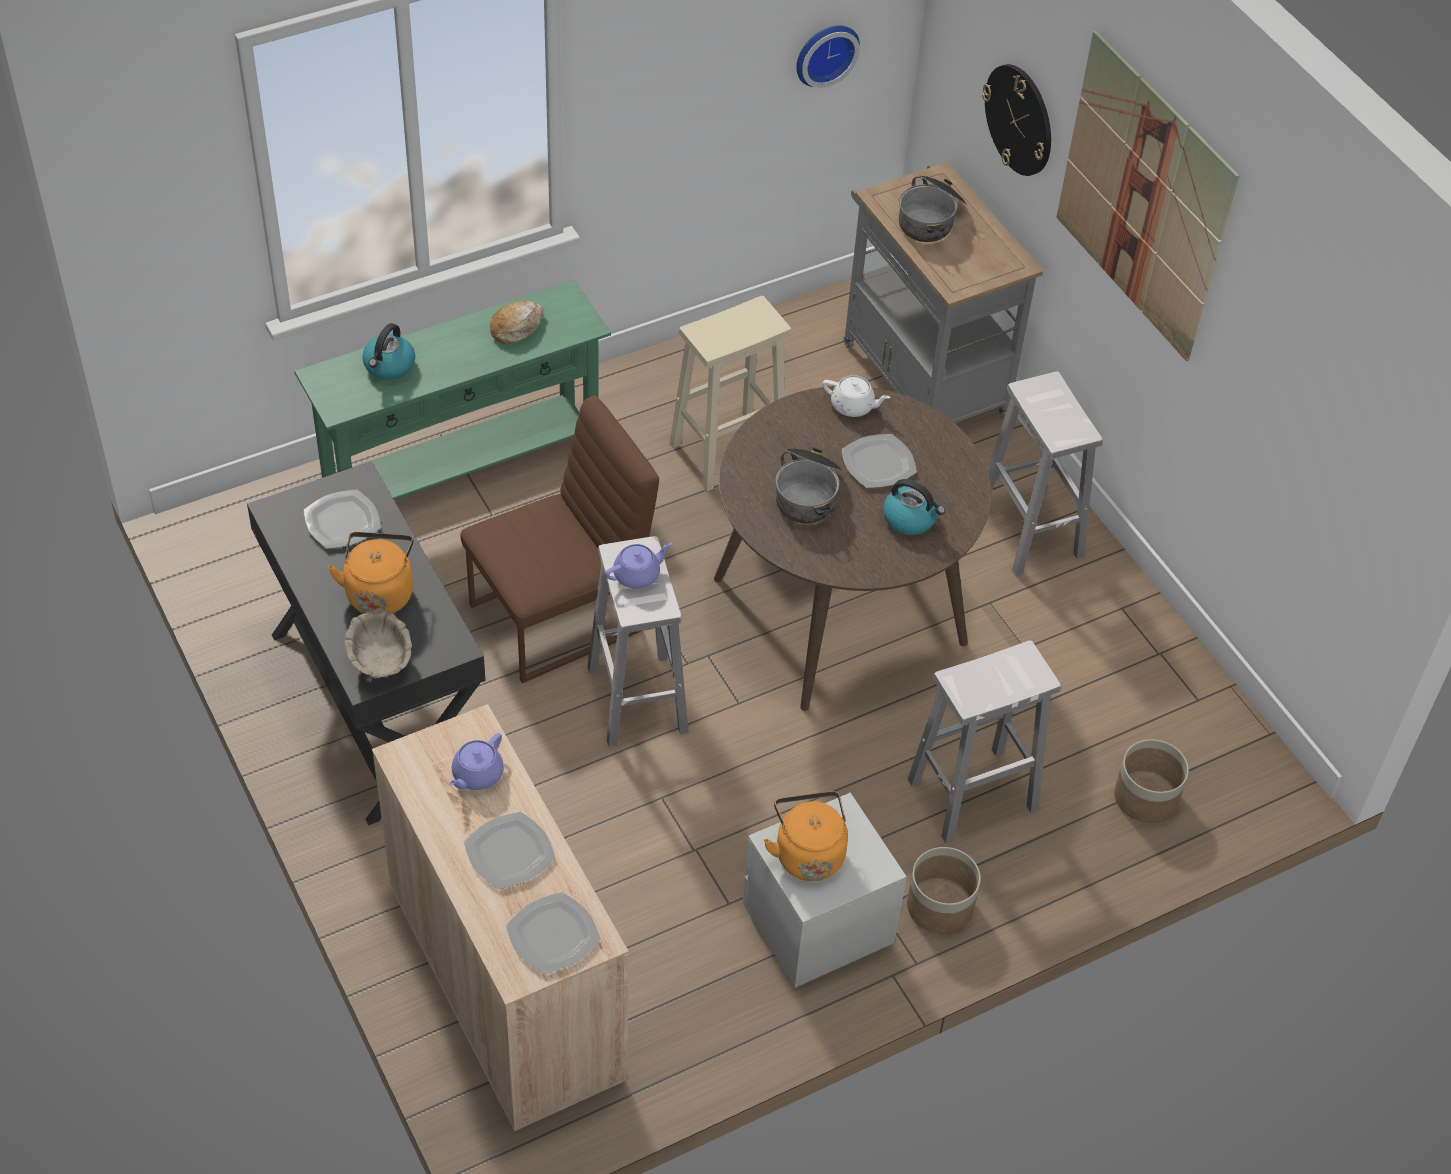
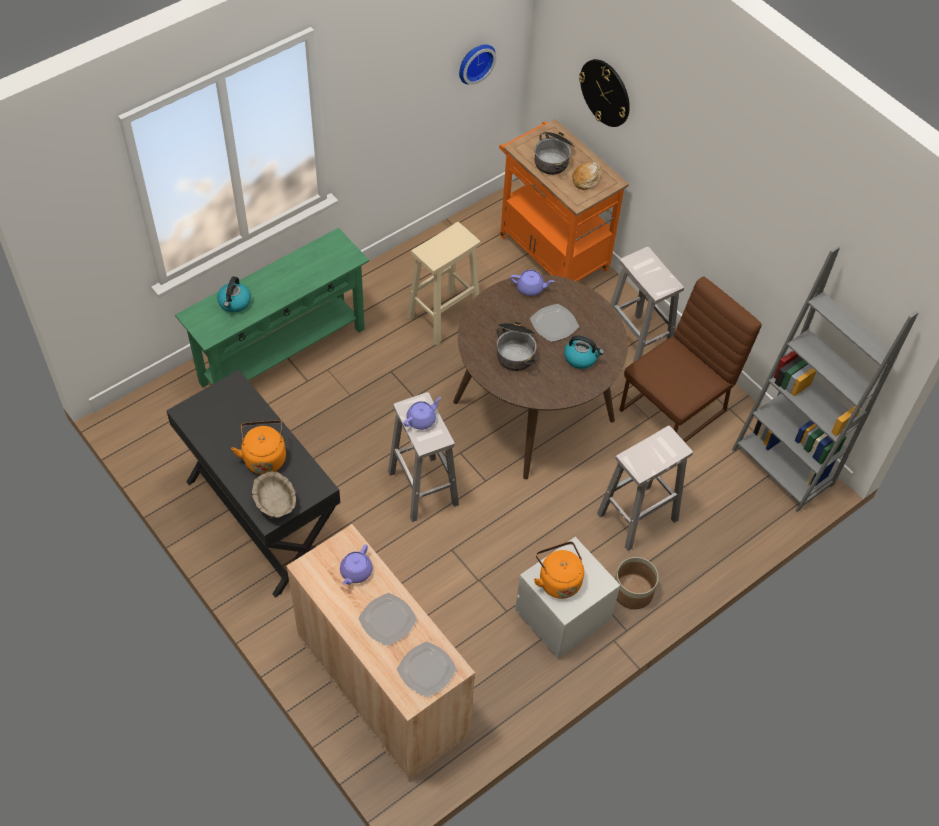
camera: 10 degrees left, 5 degrees up
(342, 522) = (230, 414): plate -> none
(516, 327) = (309, 264): bread -> bread (586, 178)
(561, 616) = (365, 441): brown chair -> brown chair (675, 409)
(853, 406) = (530, 288): white teapot -> purple teapot
(920, 377) = (551, 251): grey cart -> orange cart
(1143, 197) = (698, 139): picture -> none
(1145, 798) = (739, 502): planter -> none
(1230, 754) = (783, 466): none -> grey bookcase

